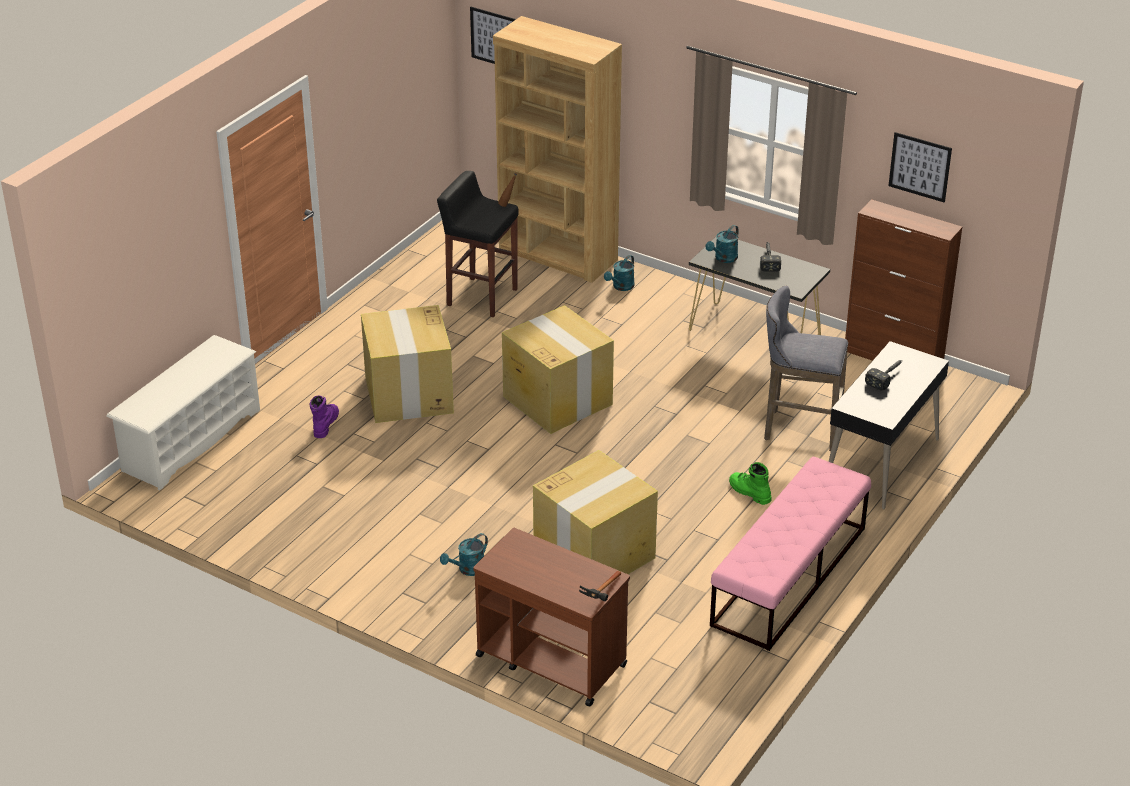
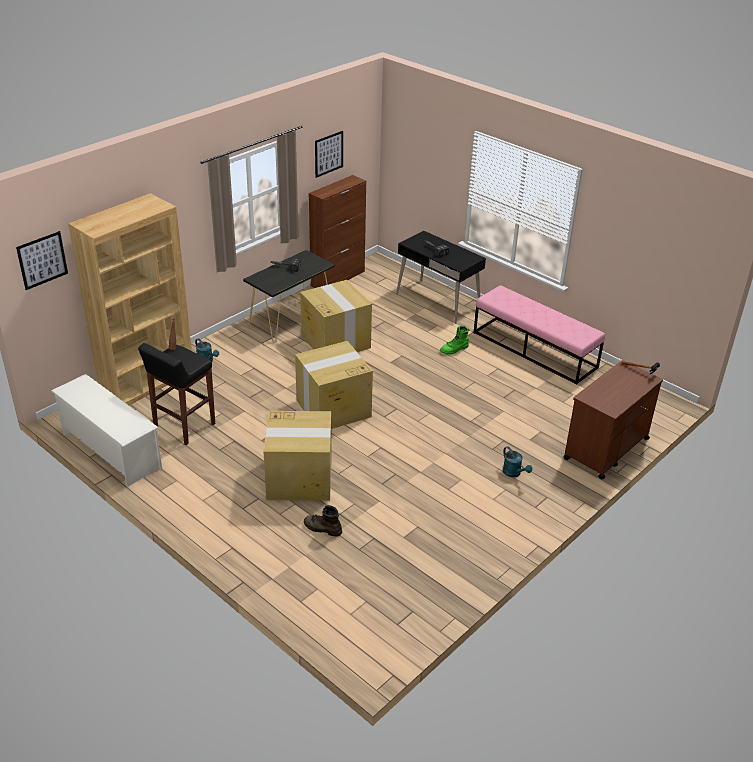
camera: 80 degrees left, 0 degrees up
(191, 440) = (317, 615): white shoe rack -> white shoe rack (110, 450)
(325, 424) = (322, 528): purple boot -> brown boot
(595, 554) = (505, 416): cardboard box -> cardboard box (335, 341)
(723, 259) = (275, 282): turquoise watering can -> none
(798, 429) = (397, 322): grey stool -> none

